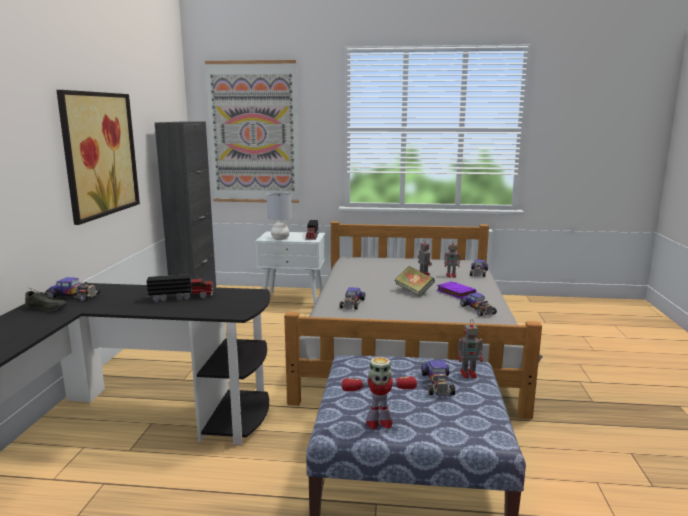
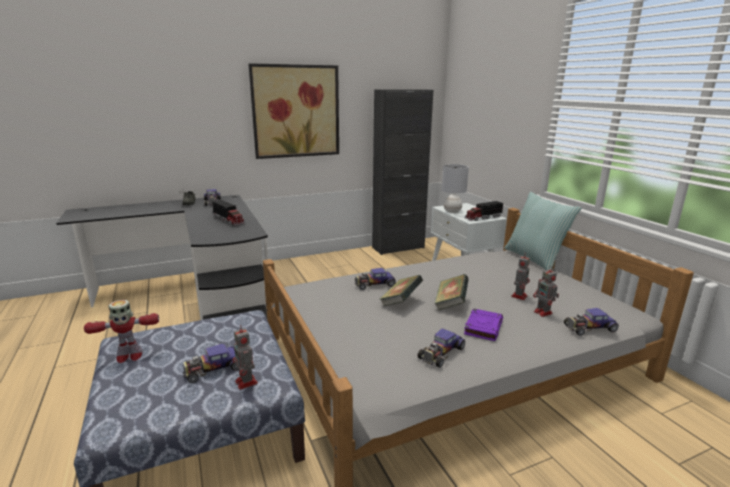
camera: 60 degrees right, 5 degrees up
(253, 133) = (481, 103): picture -> none
(369, 256) = (535, 259): none -> pillow
(378, 422) = (128, 356): toy robot -> toy robot turned 75 degrees counterclockwise
(395, 303) = (400, 302): none -> book

